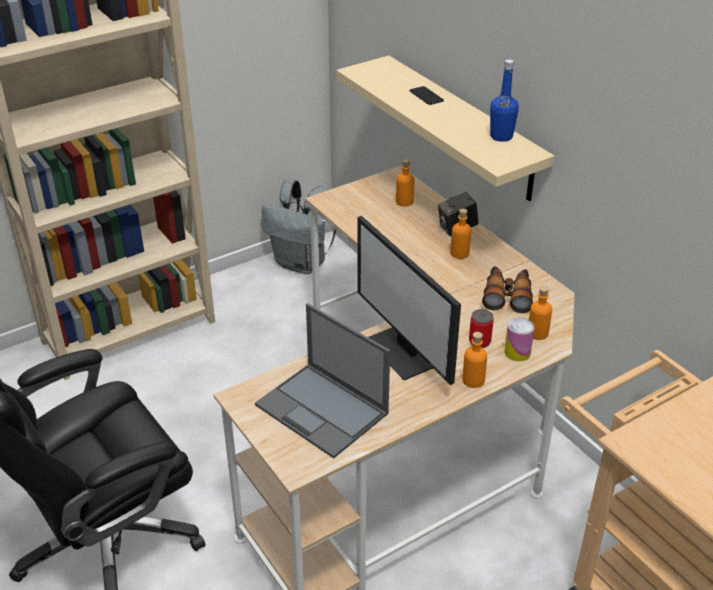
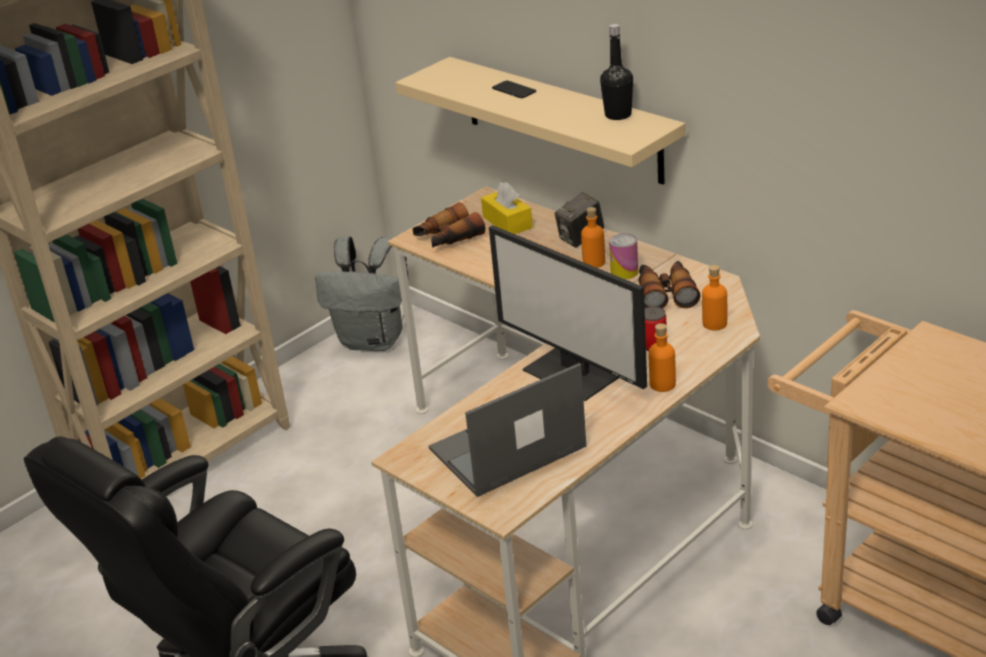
camera: 10 degrees left, 5 degrees down
(323, 410) = (506, 449): laptop -> laptop turned 120 degrees clockwise
(352, 205) = (448, 238): none -> binoculars
(404, 202) = (507, 222): orange bottle -> yellow tissue box
(501, 136) = (618, 115): blue bottle -> black bottle
(517, 352) = (700, 347): can -> can (624, 272)

